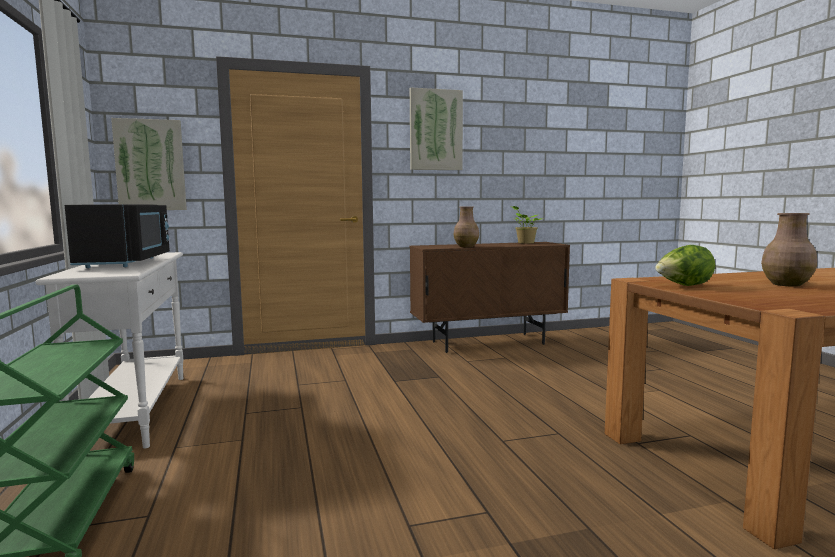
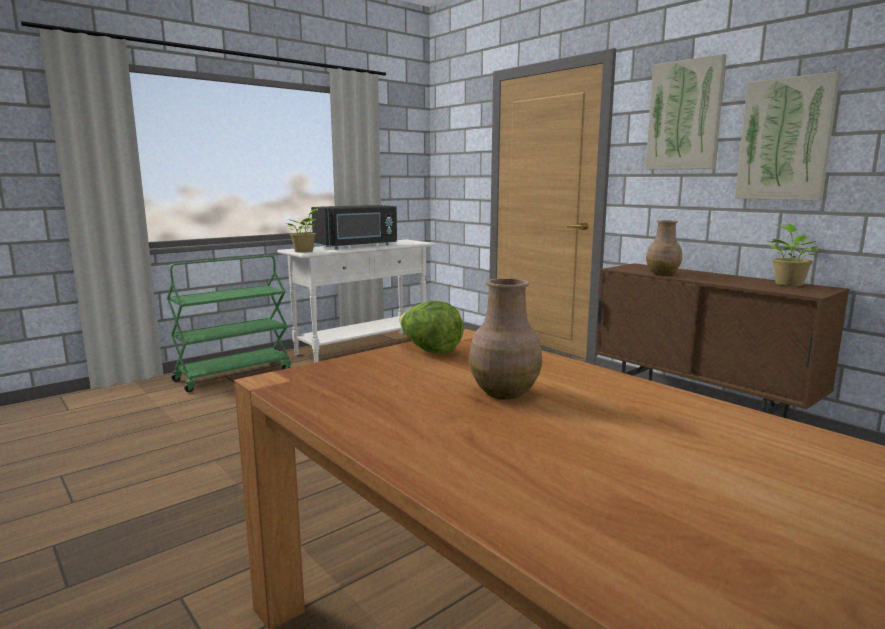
camera: 65 degrees right, 5 degrees up
(111, 273) = (305, 251): none -> potted plant
(150, 165) = (453, 171): picture -> picture (785, 140)

